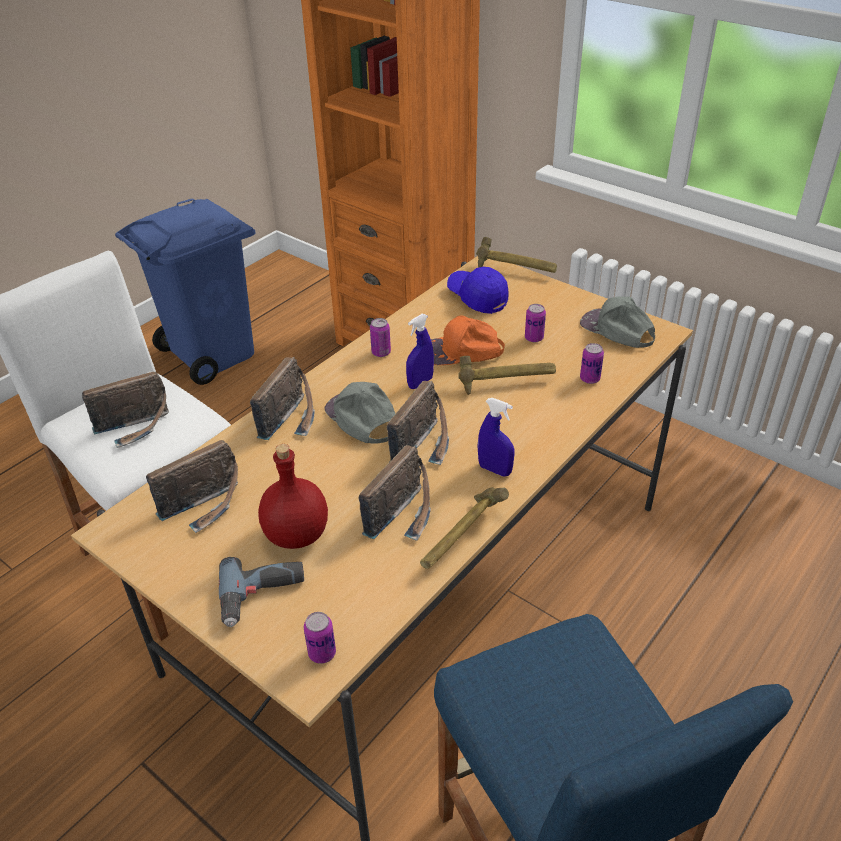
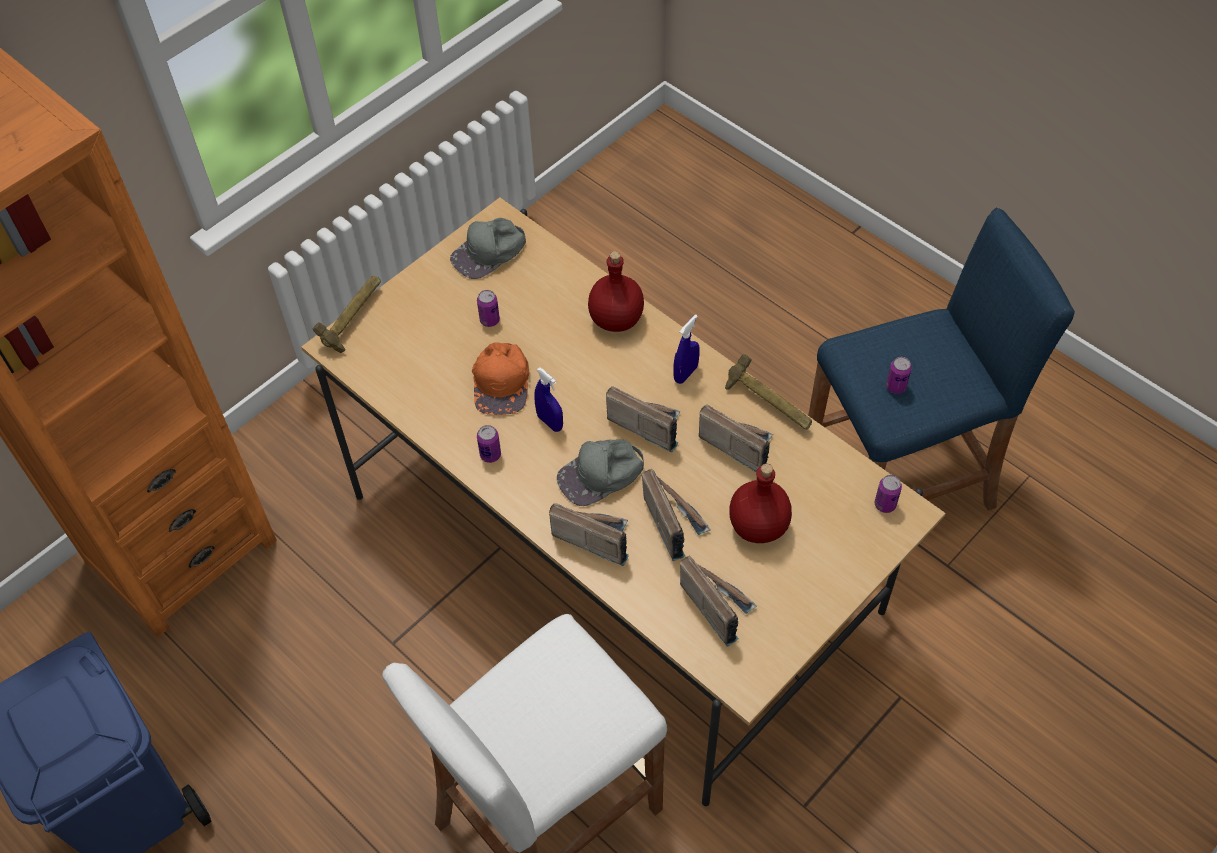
camera: 85 degrees left, 15 degrees up
(136, 427) = (568, 702): radio -> radio (673, 521)
(263, 596) = (827, 549): power drill -> none
(477, 298) = (401, 360): blue cap -> none
(506, 384) = (563, 352): hammer -> none
(558, 416) = (616, 319): none -> red bottle
(589, 379) = (565, 287): can -> can (896, 386)

